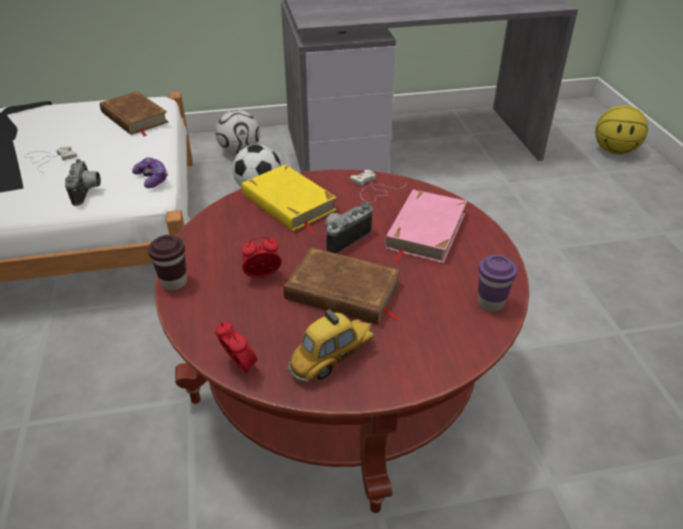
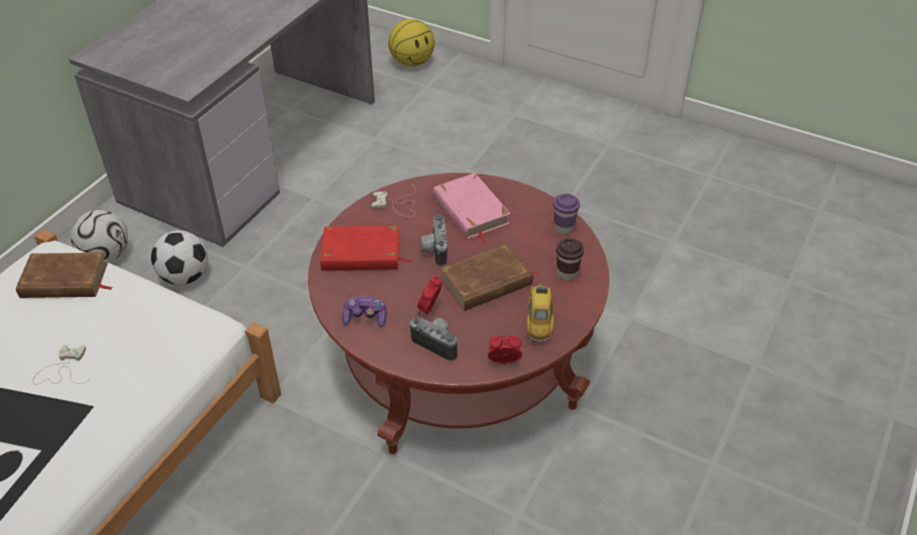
camera: 50 degrees left, 5 degrees up
(88, 192) = (162, 365): camera -> camera (437, 343)
(152, 179) = (194, 316): game controller -> game controller (365, 318)
(174, 283) = (386, 356): brown cup -> brown cup (567, 274)
(288, 203) = (361, 253): yellow book -> red book

